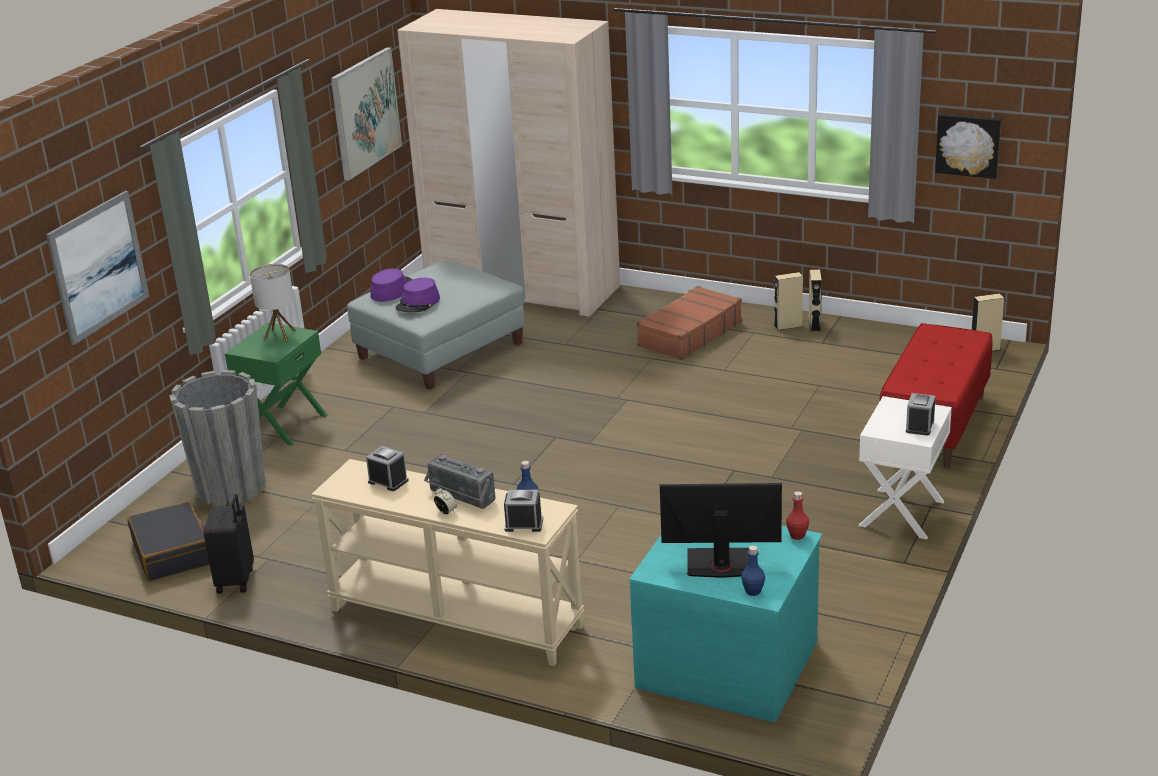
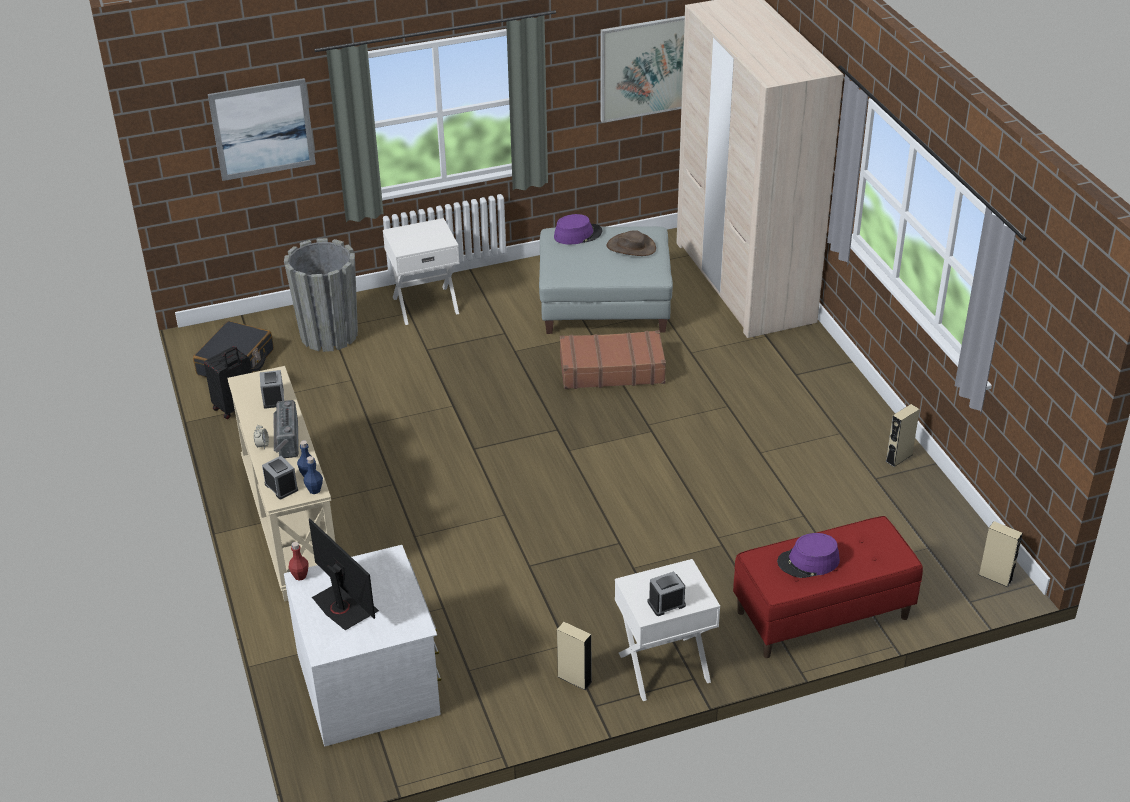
camera: 45 degrees right, 10 degrees up
(279, 335) = (432, 234): table lamp -> none
(284, 425) = (425, 304): green nightstand -> white nightstand
(418, 303) = (574, 257): purple hat -> purple hat (808, 562)
(452, 277) = (631, 247): none -> brown hat
(689, 334) = (790, 402): brown suitcase -> brown suitcase (611, 370)
(728, 662) = (370, 683): turquoise dresser -> white dresser
(753, 591) = (324, 640): blue bottle -> blue bottle (314, 490)
(788, 326) = (876, 445): beige speaker -> beige speaker (574, 679)
(797, 535) = (419, 623): red bottle -> red bottle (300, 576)
(968, 145) = (1039, 369): picture -> none

